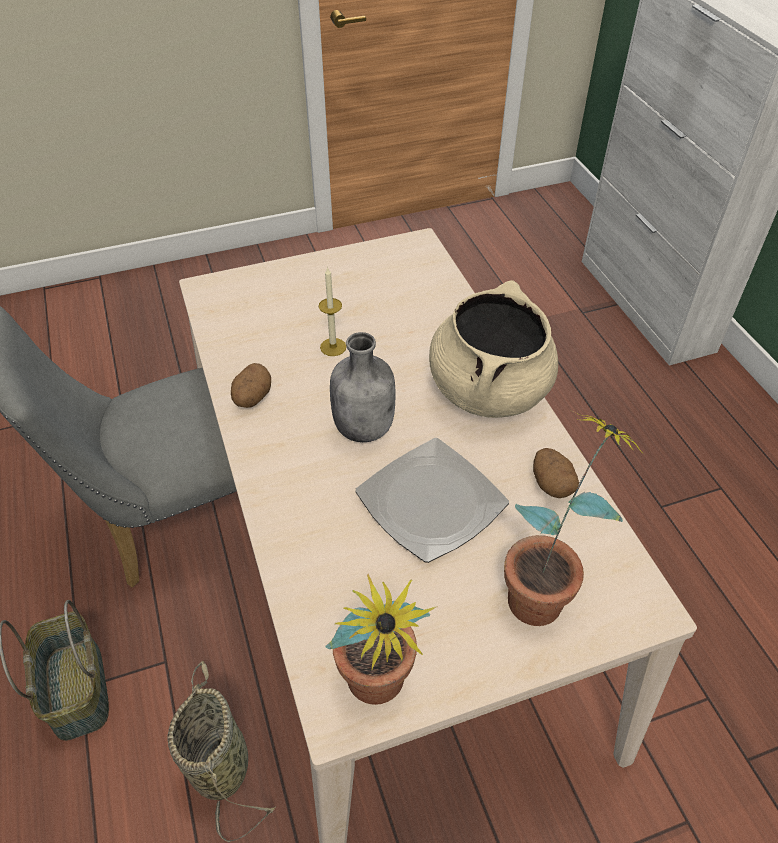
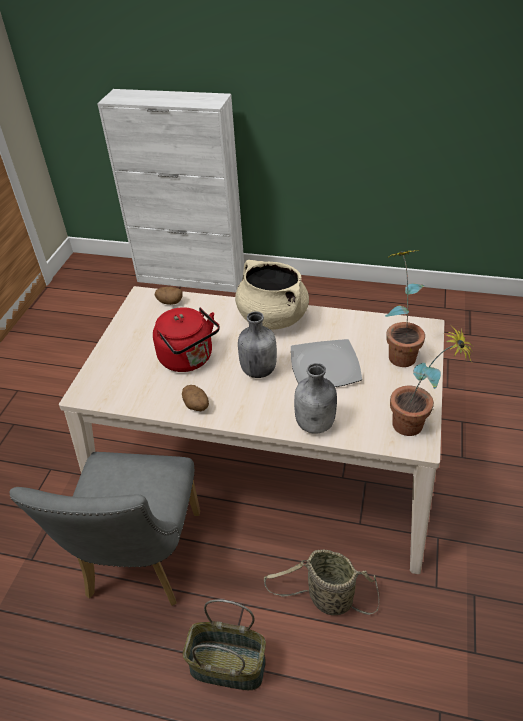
camera: 55 degrees left, 5 degrees down
(298, 546) = (315, 424): none -> grey bottle
(333, 347) = (189, 359): candle -> red kettle
(552, 484) = (345, 324): potato -> potato (169, 302)

